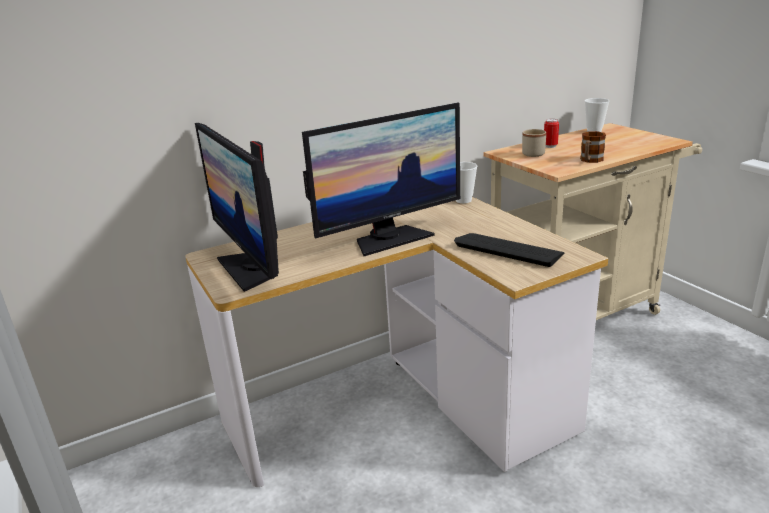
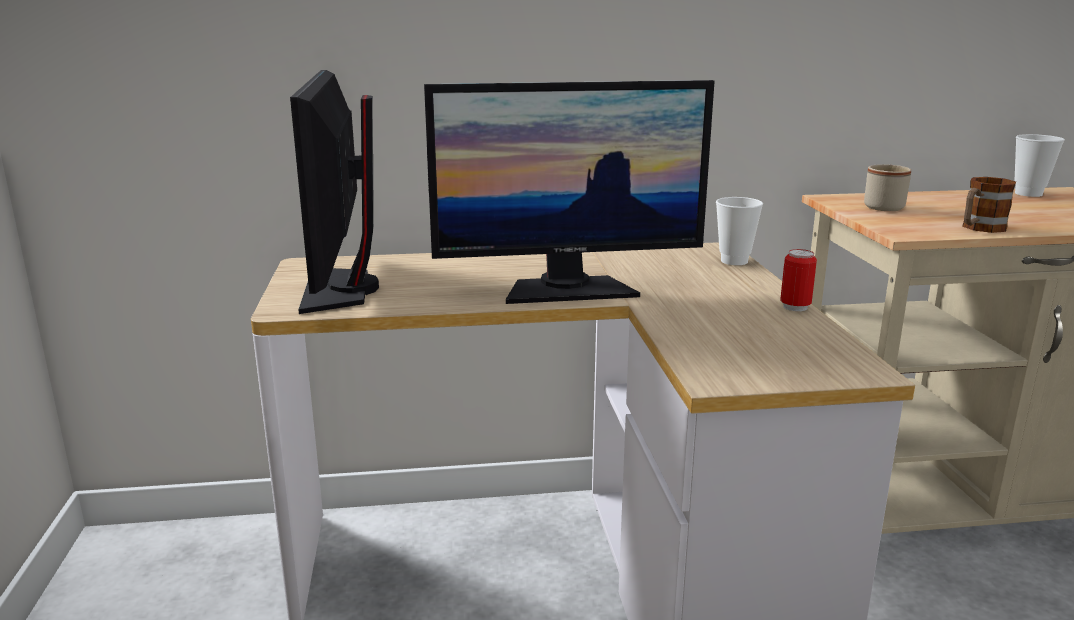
camera: 20 degrees right, 5 degrees down
(508, 250) = (740, 338): keyboard -> none
(550, 146) = (926, 202): can -> can (795, 307)

